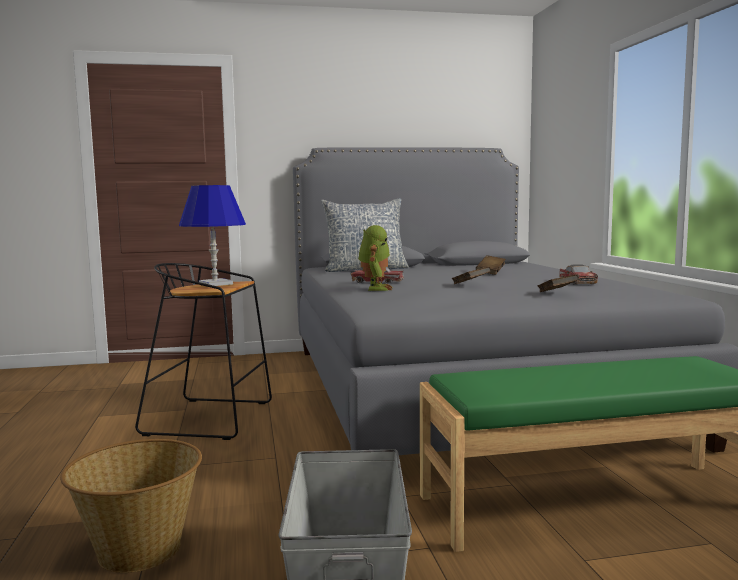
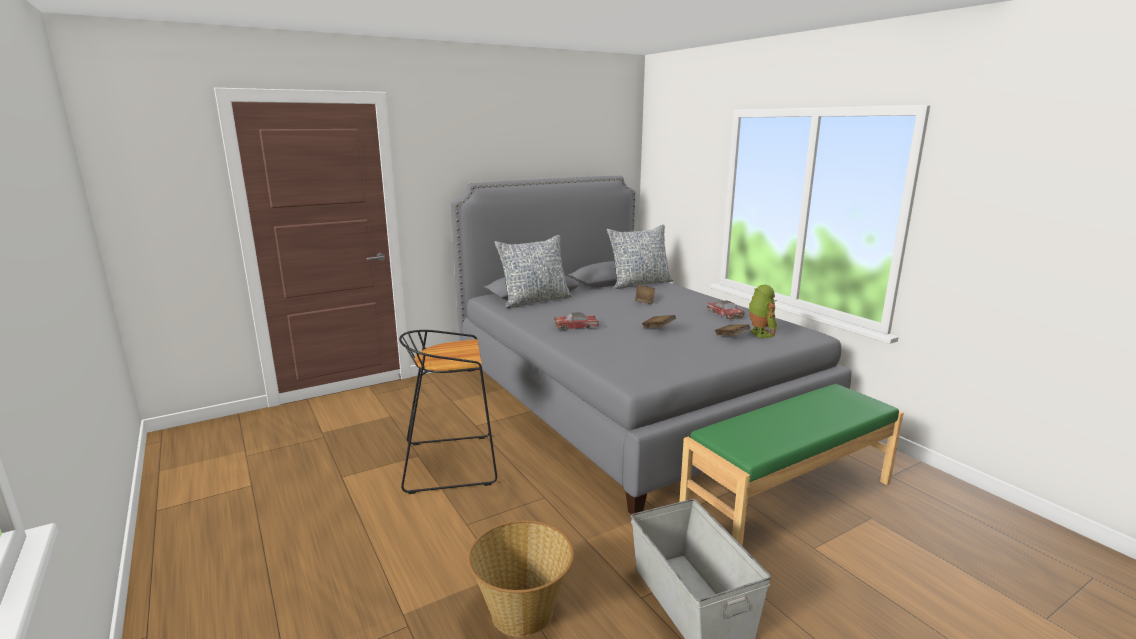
camera: 20 degrees left, 10 degrees up
(215, 284) = (451, 349): blue table lamp -> none
(375, 288) = (589, 340): toy robot -> toy robot (759, 334)
(505, 264) = (639, 283): none -> pillow

